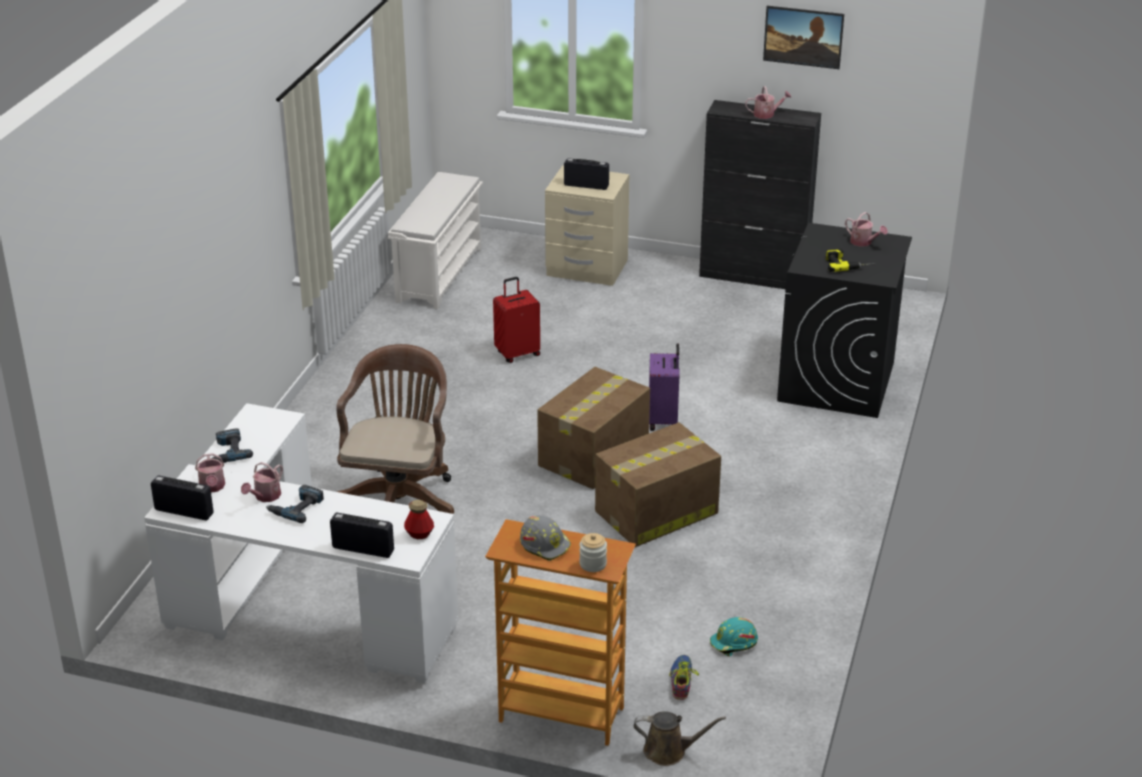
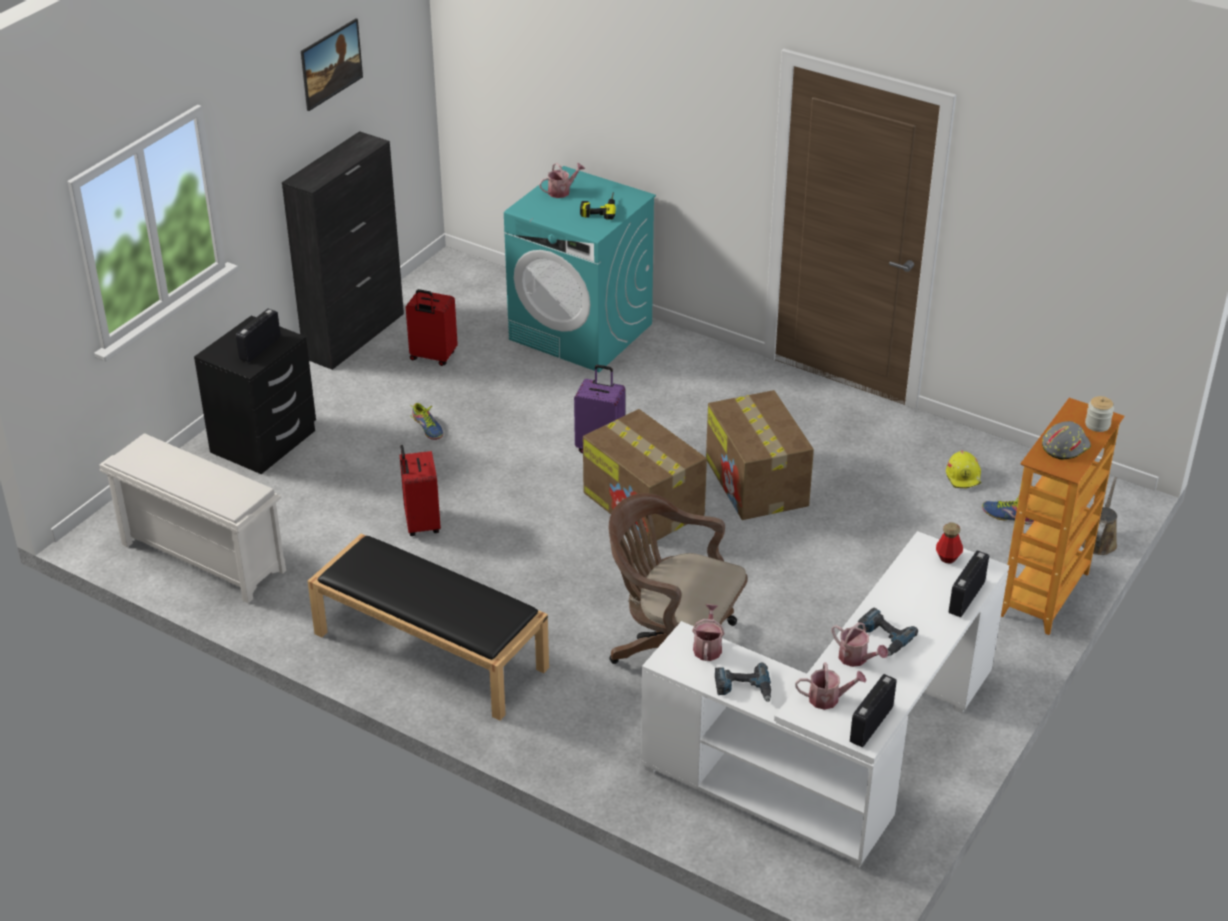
camera: 75 degrees left, 5 degrees up
(367, 385) = (428, 650): none -> black bench
(586, 269) = (264, 442): beige nightstand -> black nightstand
(645, 333) = (428, 427): none -> shoe
(734, 643) = (964, 476): turquoise hard hat -> yellow hard hat
(746, 316) = (432, 357): none -> red suitcase
(767, 114) = (342, 160): watering can -> watering can (707, 647)
(836, 382) = (581, 332): black washing machine -> turquoise washing machine

